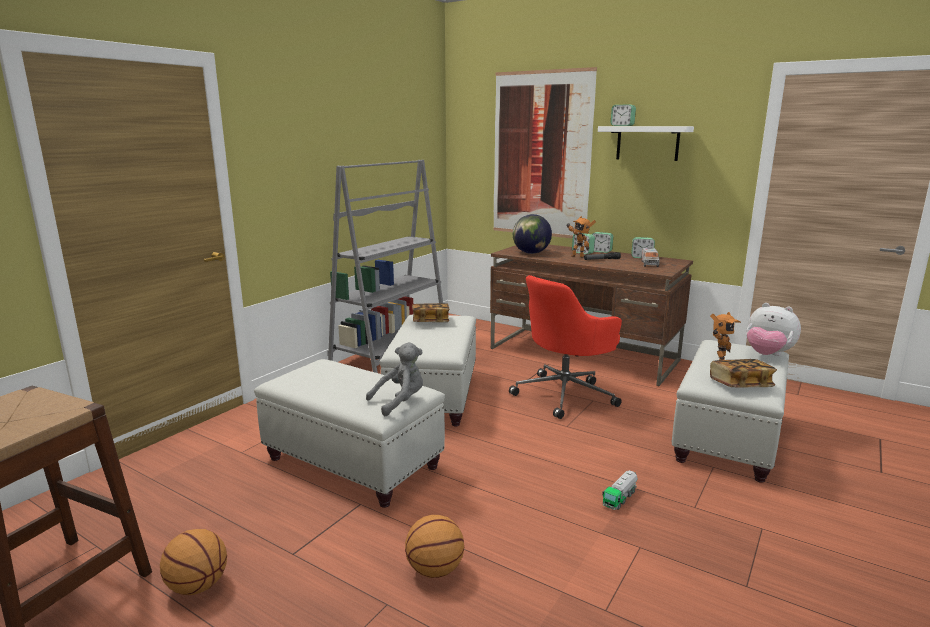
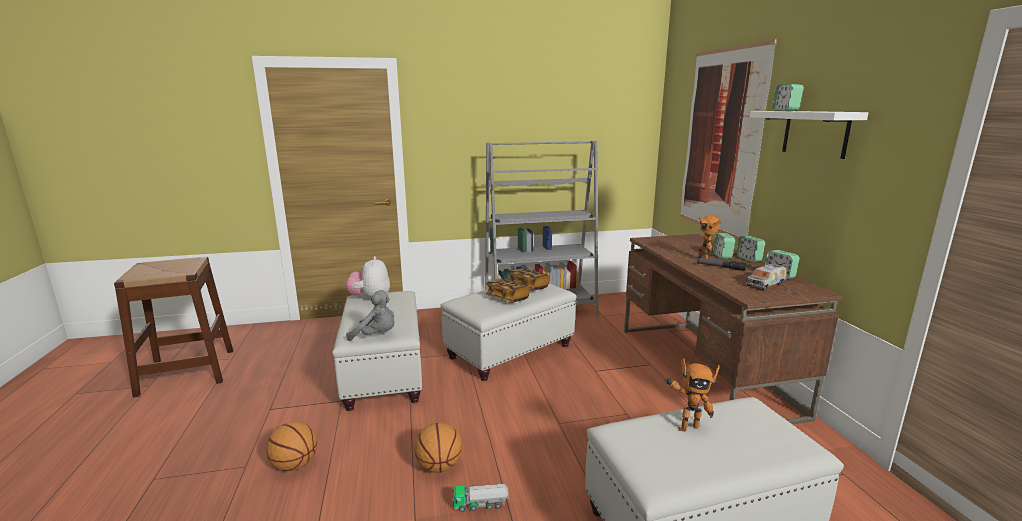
camera: 45 degrees right, 0 degrees up
(197, 586) = (219, 400): basketball -> basketball (438, 466)
(531, 253) = (667, 245): globe -> none
(565, 394) = (612, 397): red office chair -> none
(740, 385) = (656, 457): book -> book (507, 298)
(767, 355) = (788, 447): plush toy -> plush toy (370, 298)

